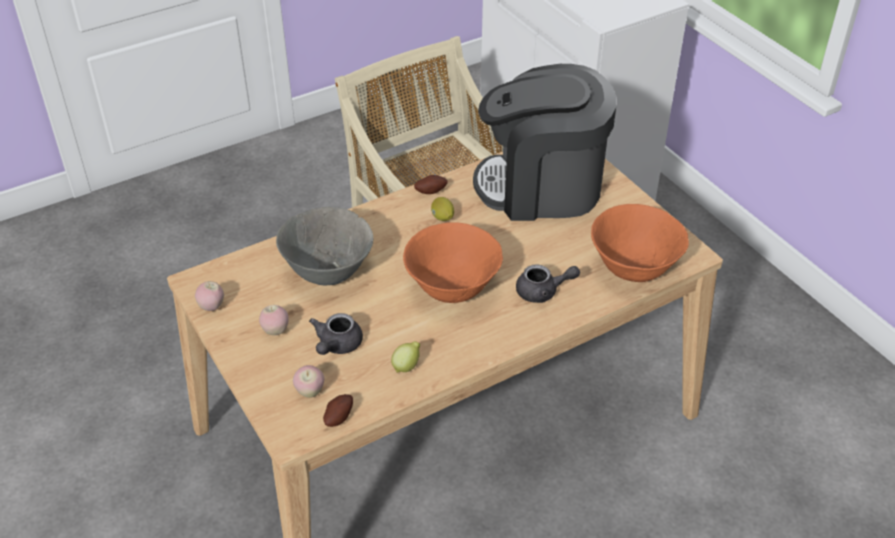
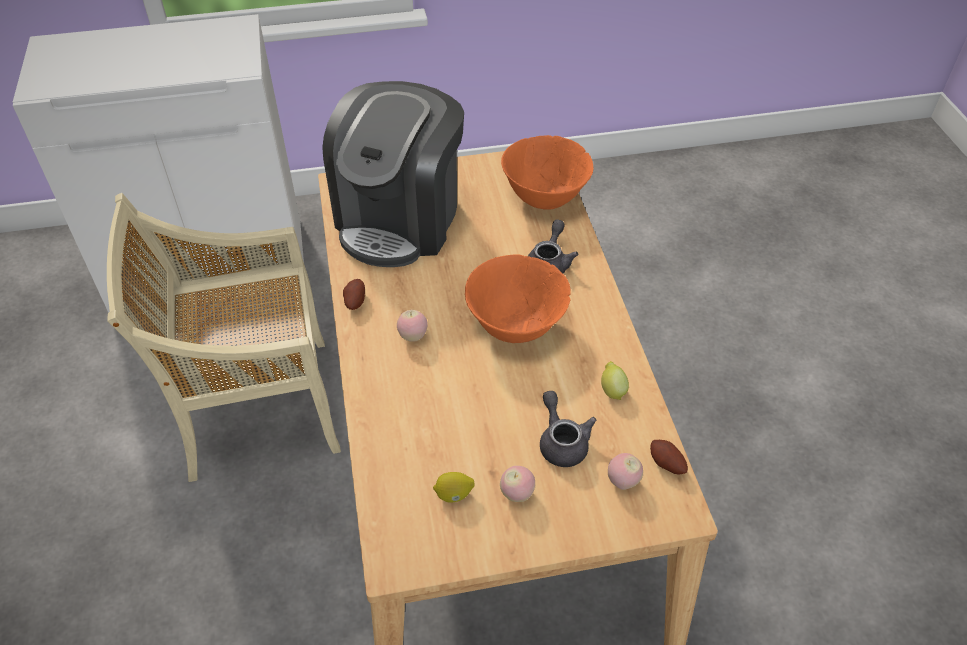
camera: 70 degrees left, 5 degrees up
(211, 307) = (448, 553): apple -> apple (413, 336)
(327, 271) = (440, 423): grey bowl -> none
(337, 345) = (562, 442): grey teapot -> grey teapot turned 150 degrees counterclockwise
(442, 218) = (404, 304): lemon -> lemon (454, 495)

